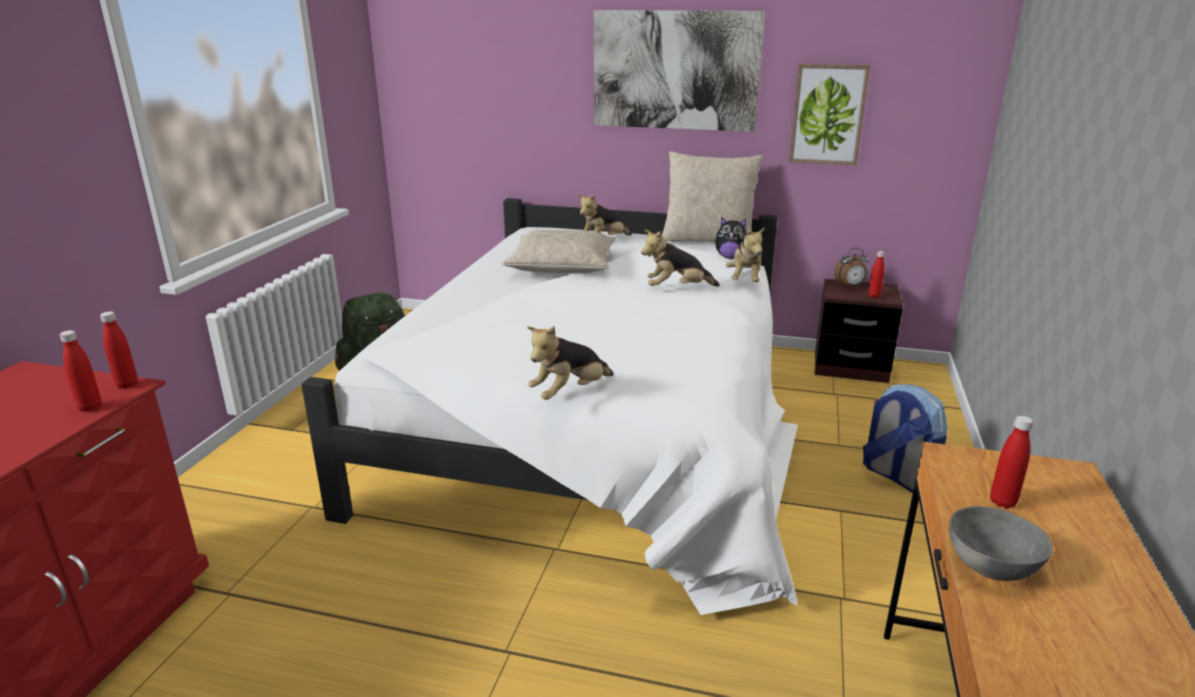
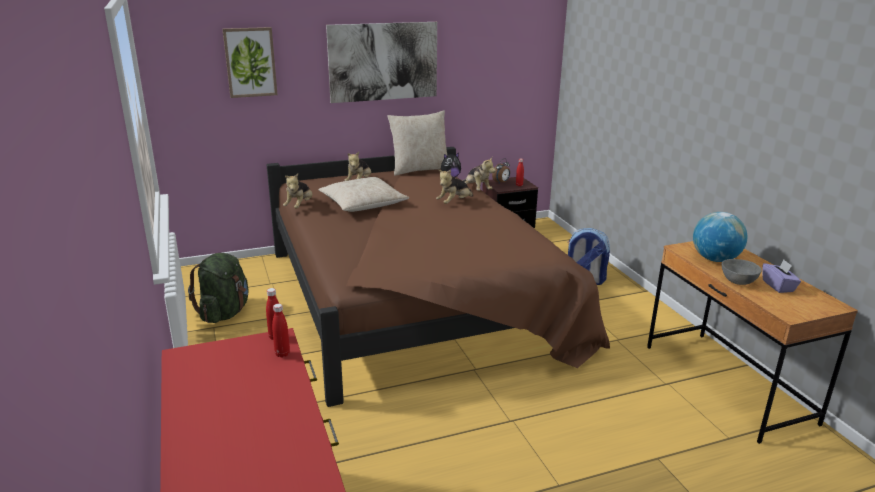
camera: 35 degrees left, 0 degrees up
(569, 393) = (493, 270): plush toy -> plush toy (299, 206)
(600, 425) = (416, 301): white bed -> brown bed
(828, 114) = (476, 81): picture -> picture (250, 62)
(1002, 502) = (715, 259): red bottle -> globe
(1091, 617) = (778, 286): none -> purple tissue box

